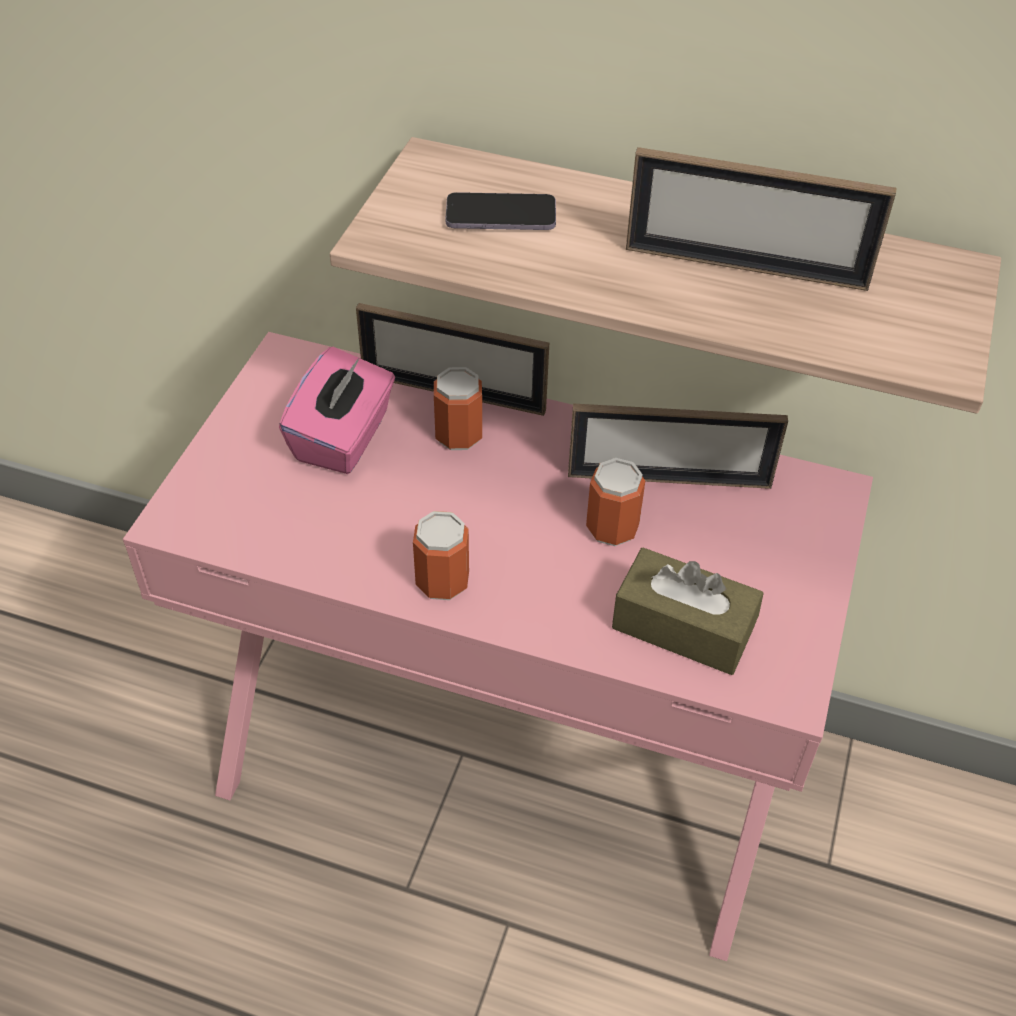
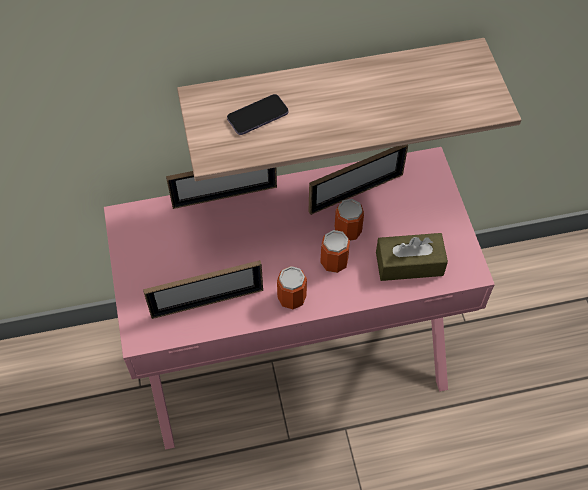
camera: 30 degrees left, 10 degrees up
(343, 438) = (190, 248): pink tissue box -> none
(458, 435) = (244, 218): can -> can (334, 262)
(745, 267) = (385, 94): picture frame -> picture frame (207, 302)

